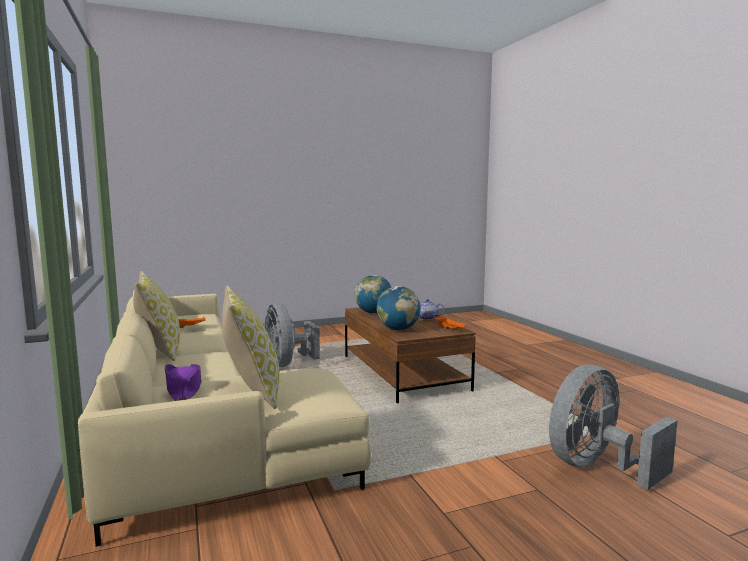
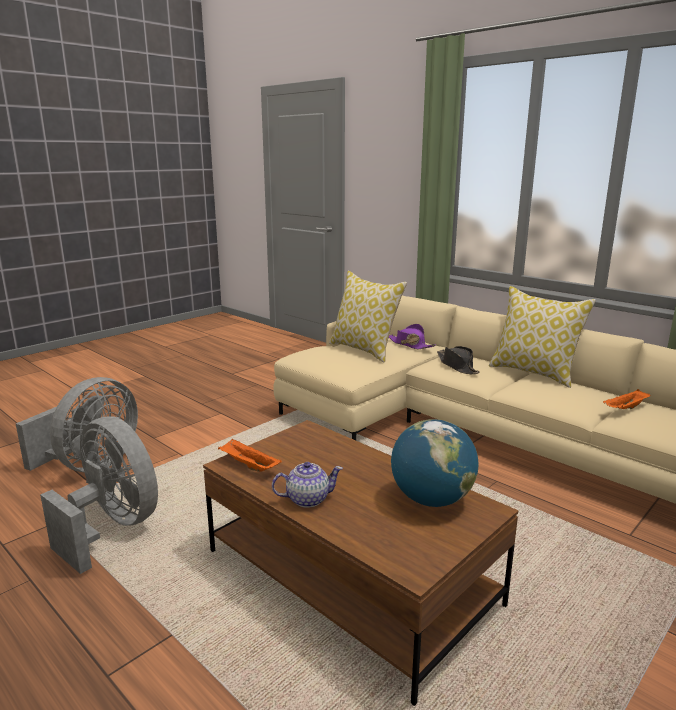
camera: 155 degrees right, 10 degrees up
(201, 364) = (457, 366): none -> black hat
(287, 363) = (563, 546): grey fan -> grey fan (113, 527)
(398, 329) = (329, 447): globe -> none

